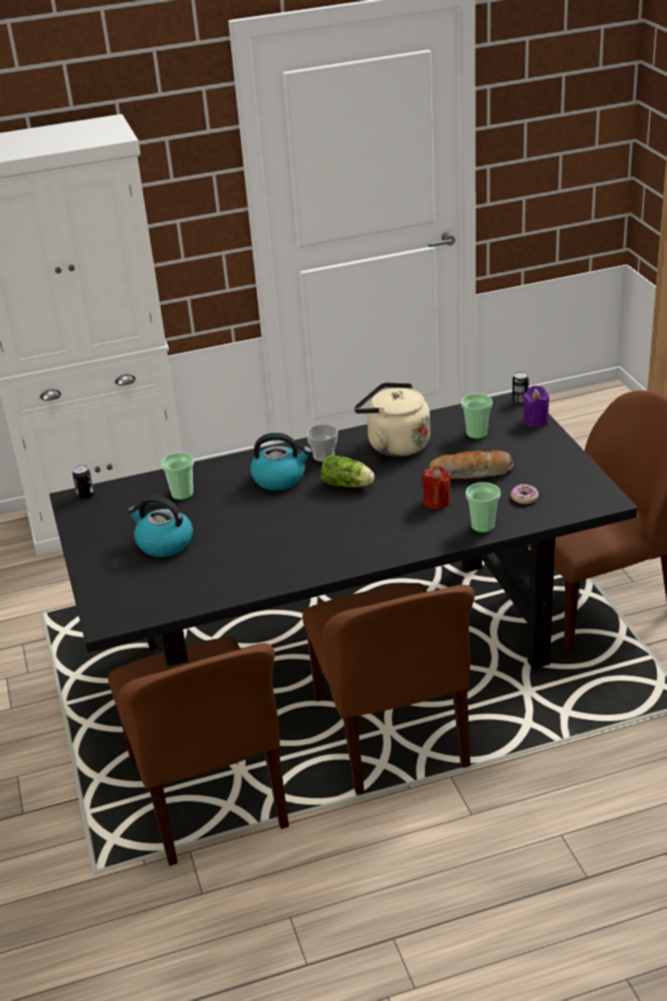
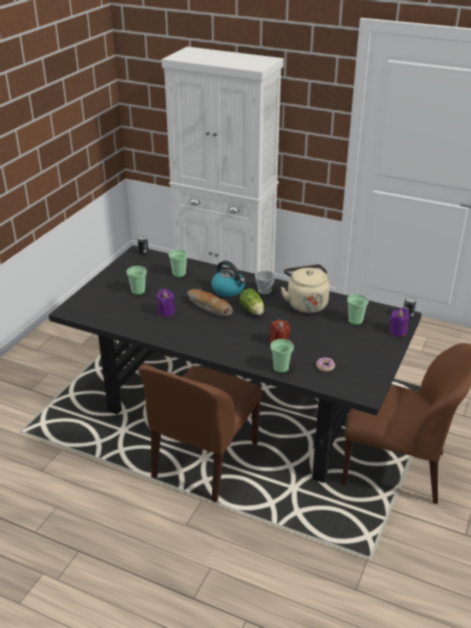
camera: 40 degrees right, 0 degrees up
(164, 543) = (138, 291): kettle -> cup
(209, 796) = (98, 432): brown chair -> none
(246, 546) = (166, 312): none -> purple candle
(471, 474) = (318, 339): bread -> bread (208, 307)

